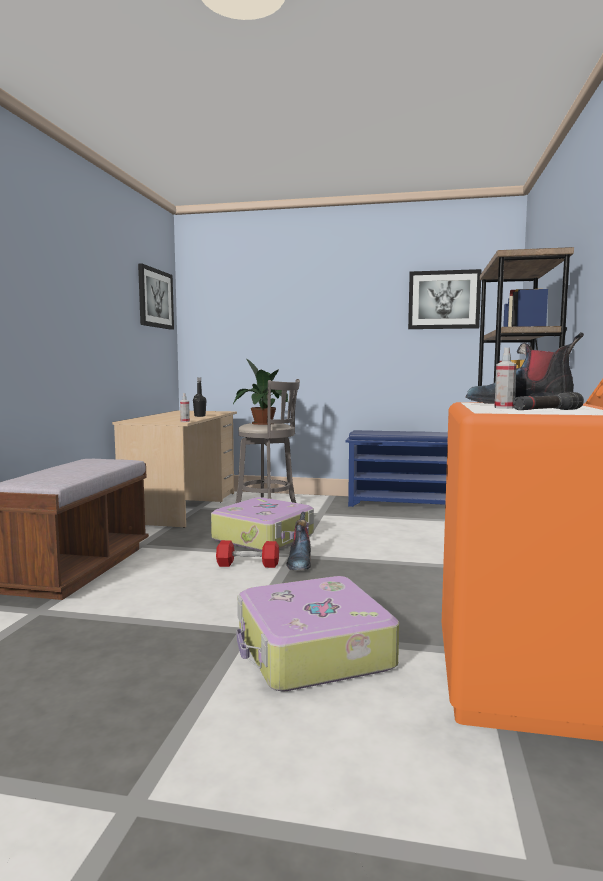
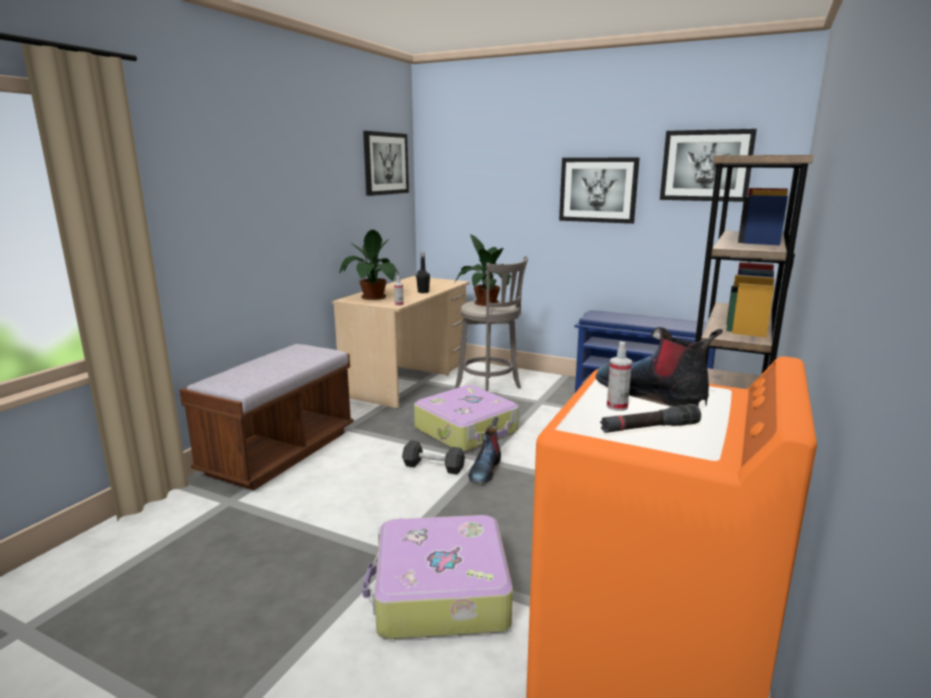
camera: 15 degrees right, 10 degrees up
(153, 419) = (372, 297): none -> potted plant
(248, 564) = (433, 467): red dumbbell -> black dumbbell
(353, 323) = (598, 190): none -> picture

